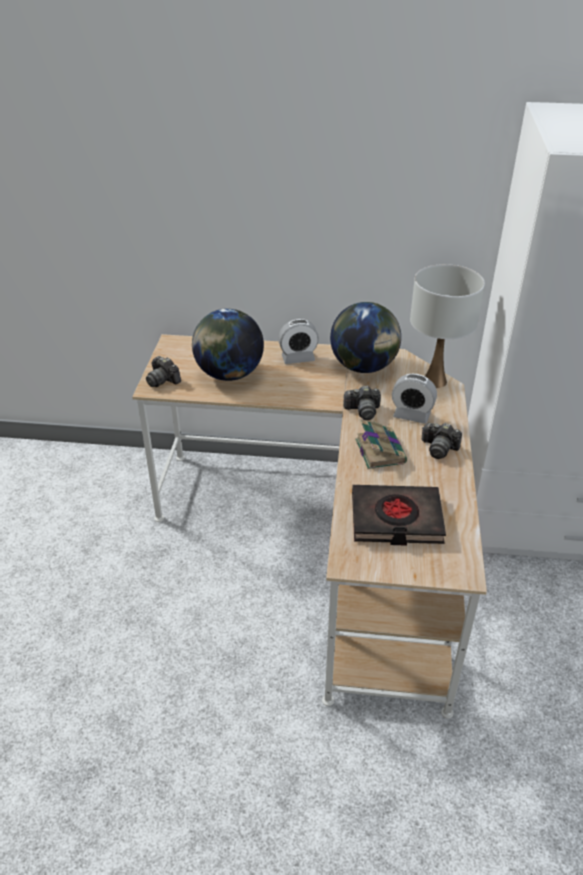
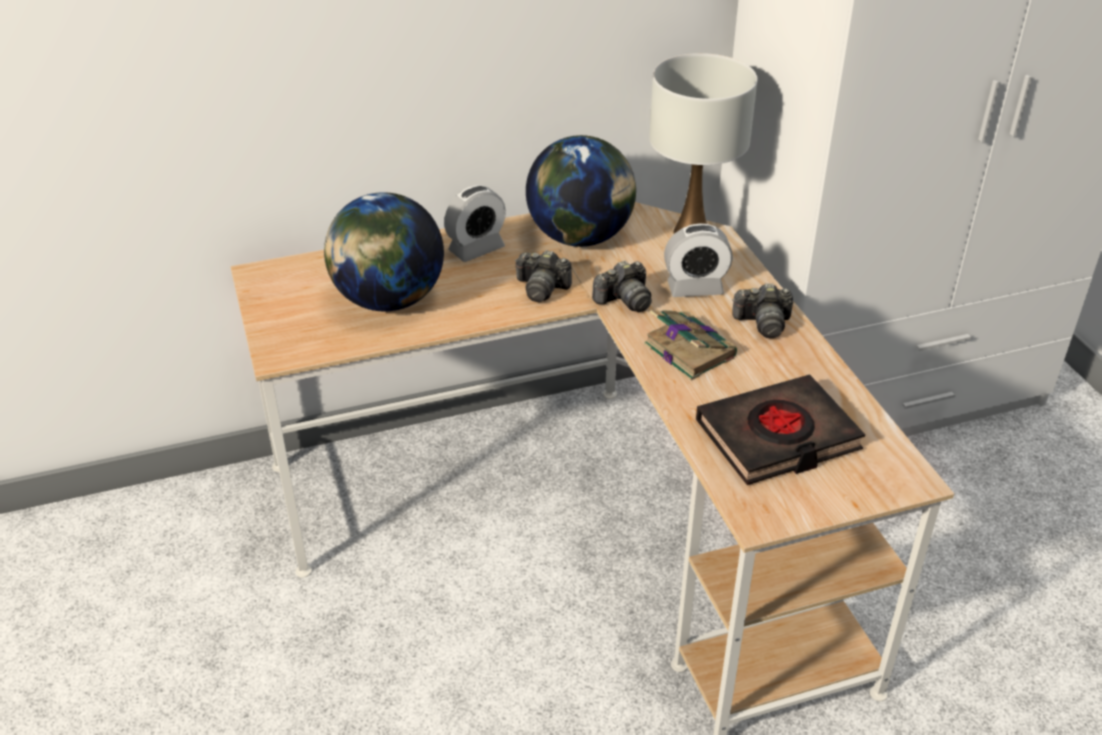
camera: 25 degrees left, 0 degrees up
(163, 380) = (288, 337): camera -> camera (541, 288)

